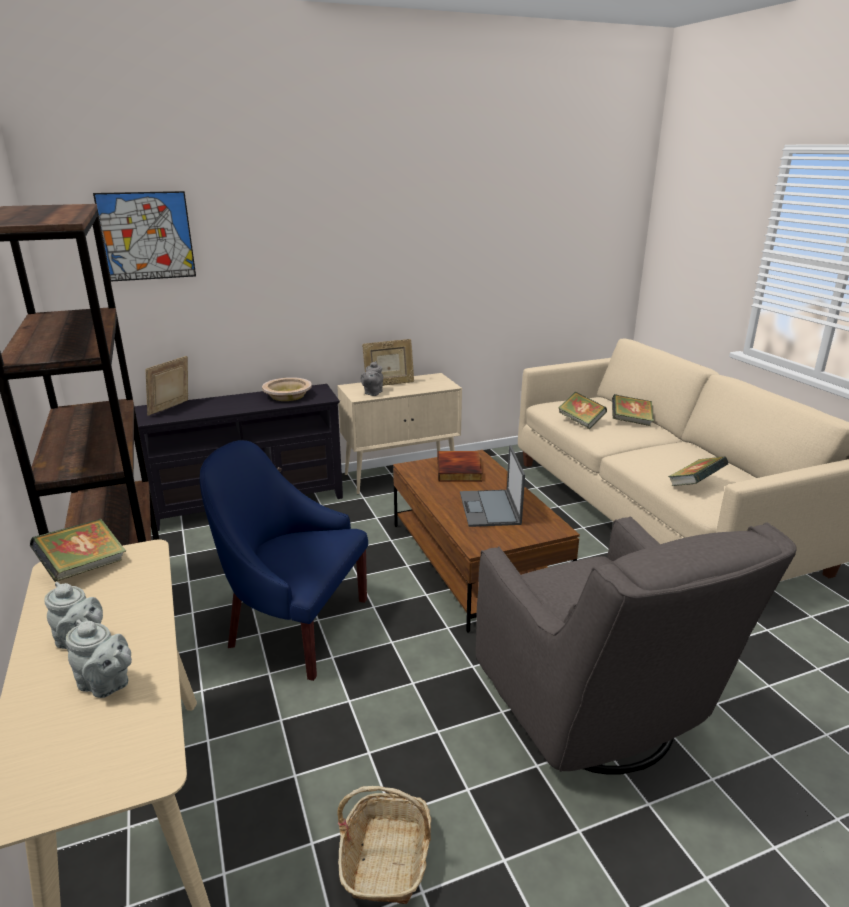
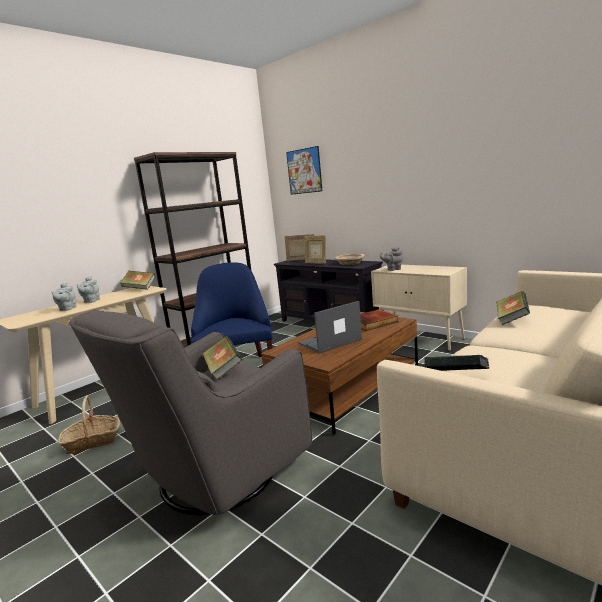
camera: 65 degrees right, 10 degrees down
(389, 384) = (415, 267): picture frame -> picture frame (316, 263)
(630, 422) = (560, 332): book -> book (223, 370)

